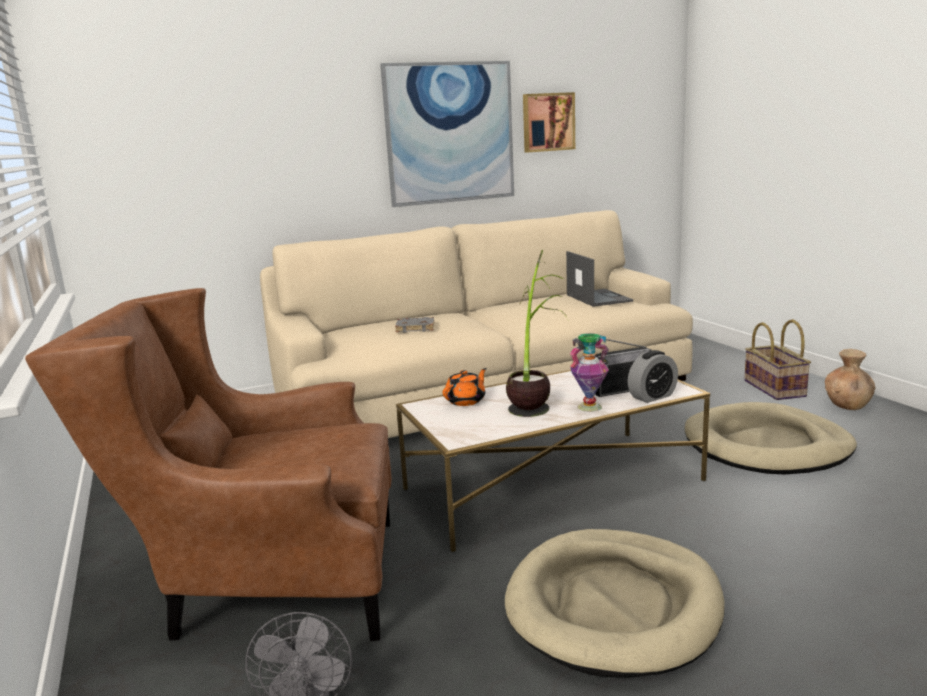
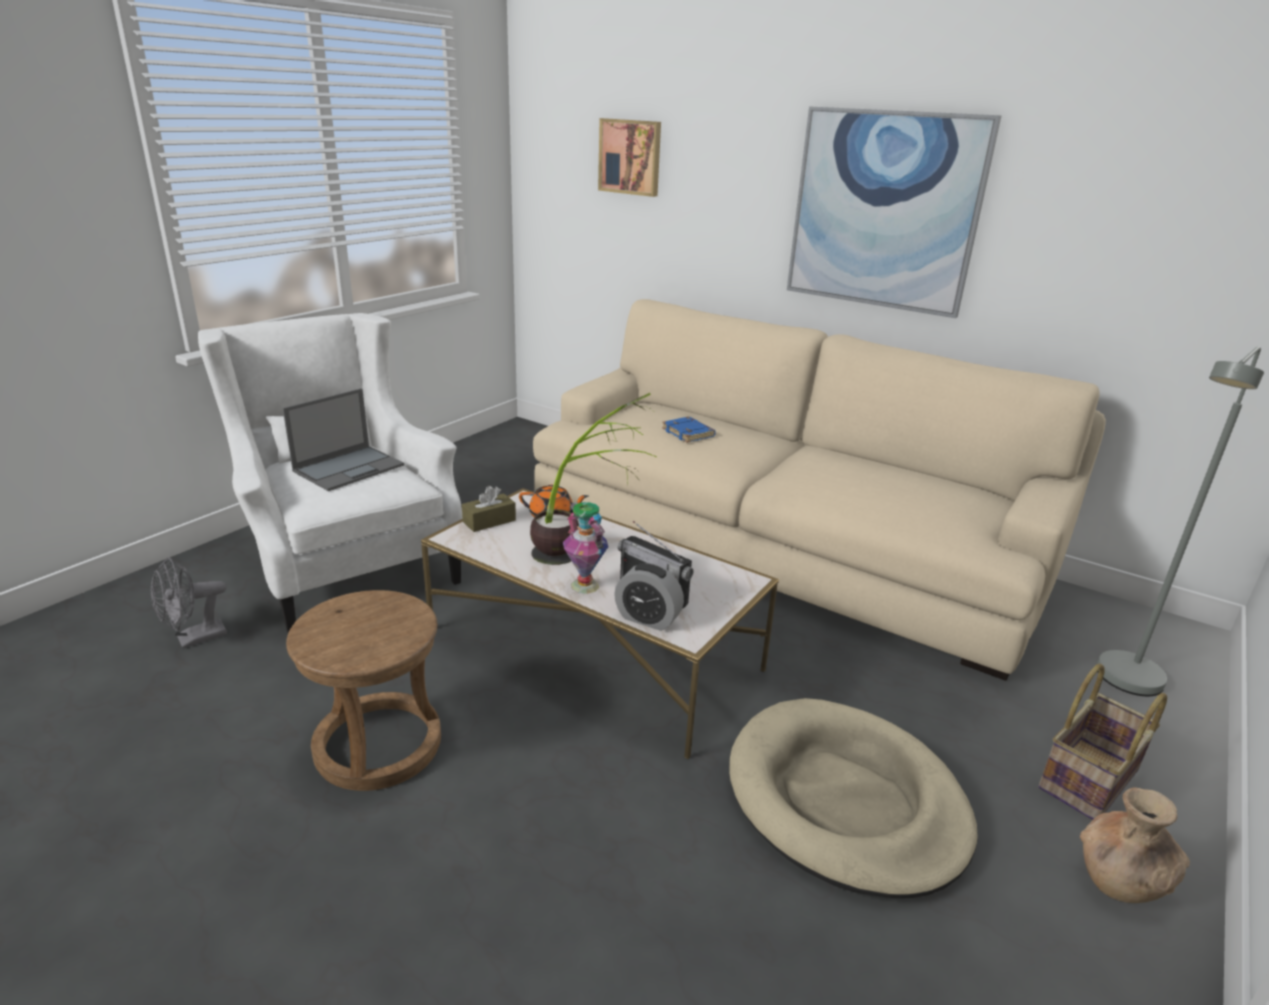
camera: 55 degrees right, 10 degrees up
(267, 582) = (345, 563): brown armchair -> white armchair
(416, 328) = (689, 433): grey book -> blue book
(445, 423) = (489, 521): none -> brown tissue box
(547, 122) = (1051, 220): picture -> picture (630, 157)
(598, 298) = (942, 500): laptop -> laptop (350, 468)
(614, 606) = (379, 745): beige dog bed -> brown stool
(705, 359) = (1124, 684): none -> grey floor lamp

